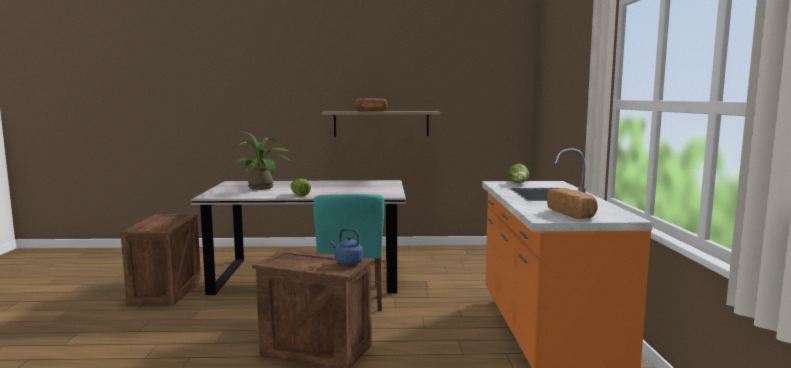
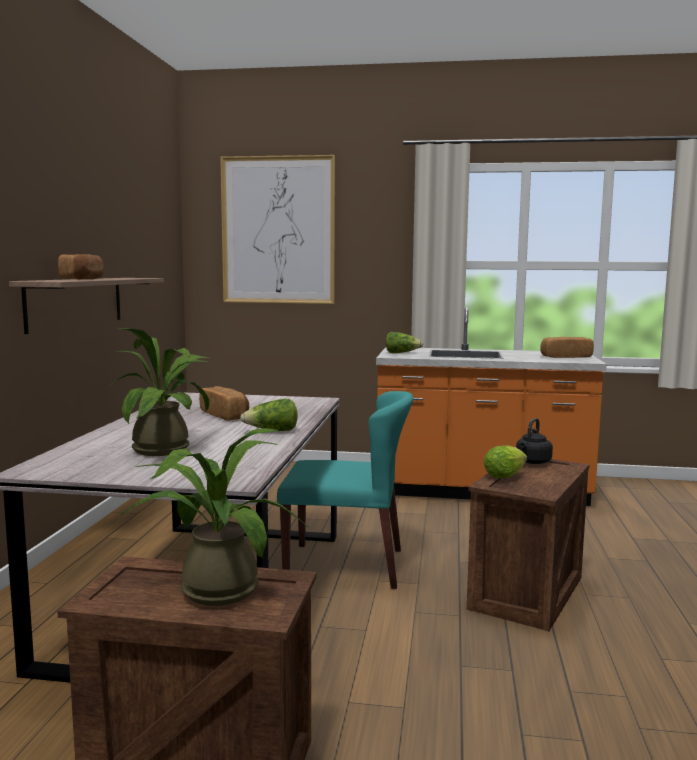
camera: 80 degrees left, 0 degrees up
(161, 223) = (213, 587): none -> potted plant
(308, 256) = (506, 476): none -> lettuce
(336, 188) = (225, 415): none -> bread
(347, 262) = (532, 462): blue kettle -> black kettle
(559, 75) = (278, 230): none -> picture

